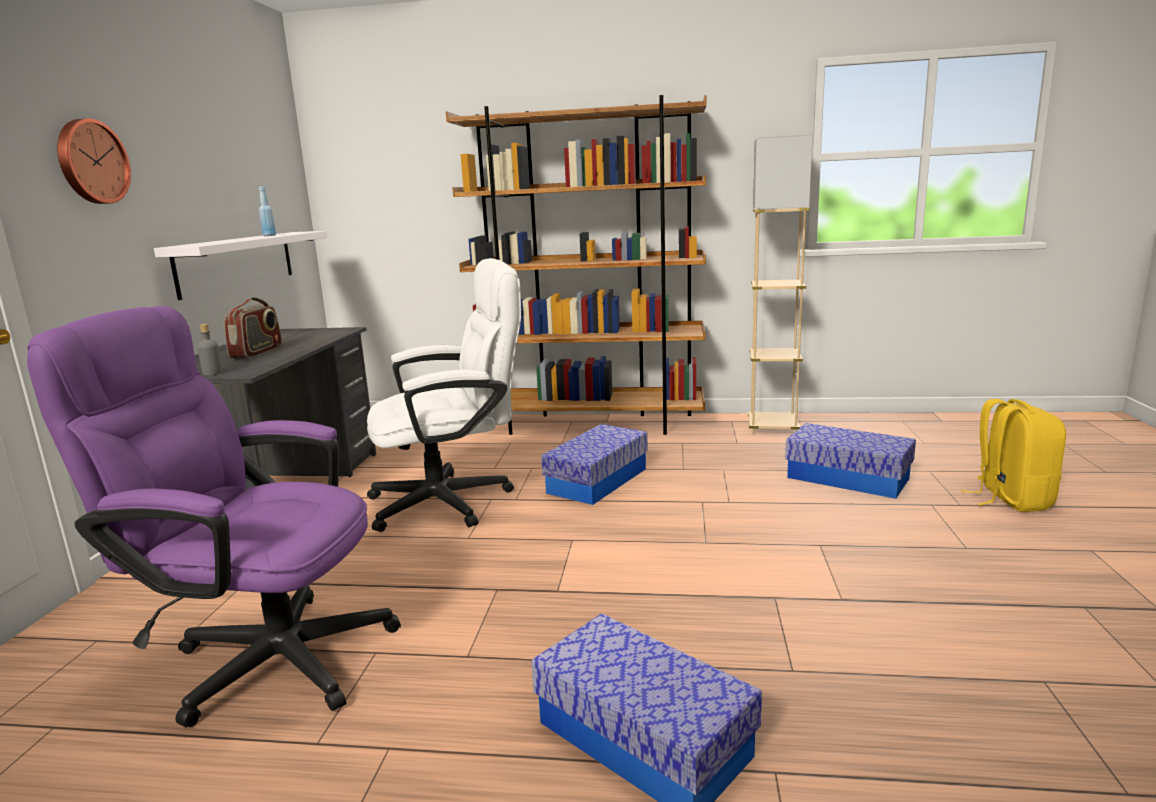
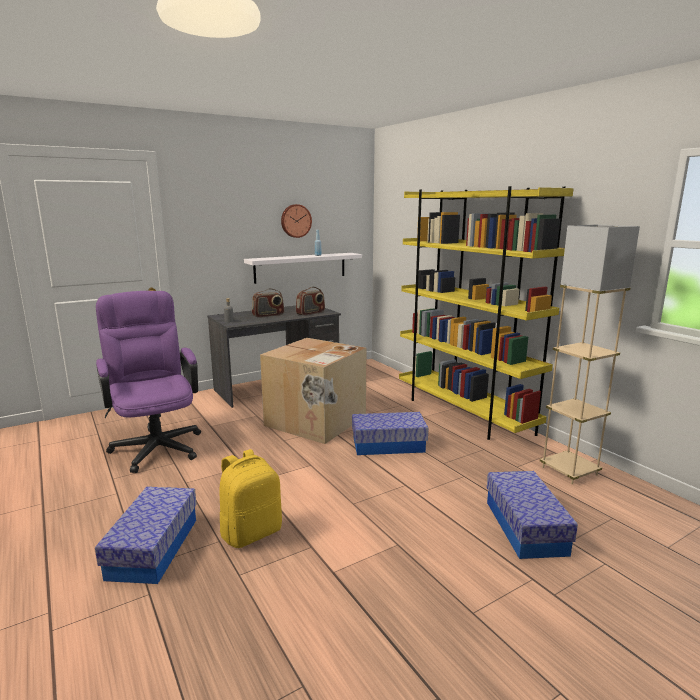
camera: 50 degrees right, 0 degrees up
(91, 162) = (215, 221): wall clock -> wall clock (295, 221)
(320, 336) = (310, 313): none -> radio
(454, 500) = (316, 421): white office chair -> cardboard box
(591, 424) = (463, 413): brown bookcase -> yellow bookcase
(1010, 499) = (609, 622): yellow backpack -> yellow backpack (251, 532)

